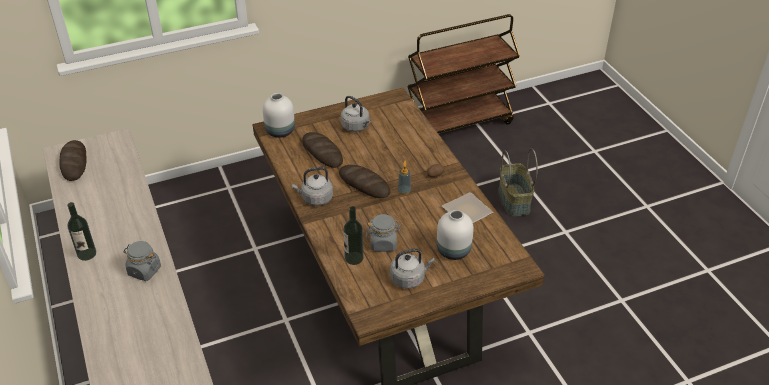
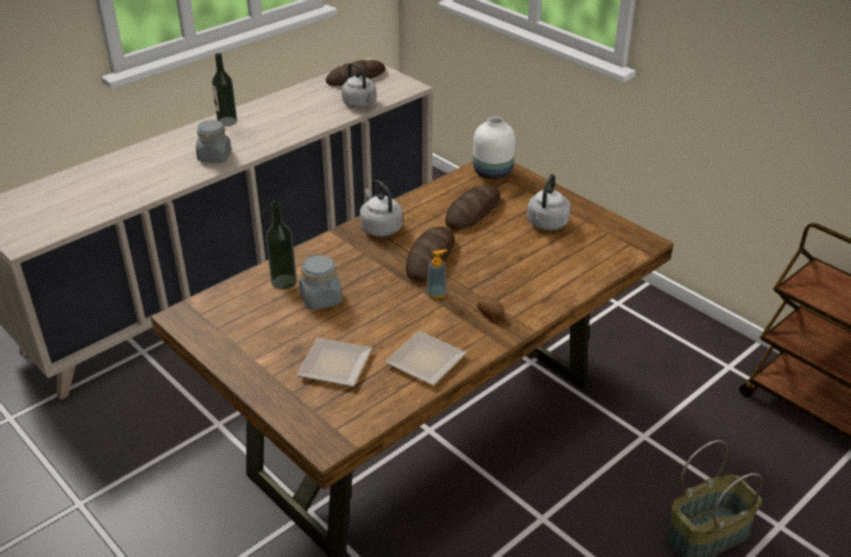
camera: 70 degrees right, 5 degrees down
(409, 278) = (263, 335): grey kettle -> grey kettle (360, 104)
(452, 251) = (334, 363): white vase -> plate

